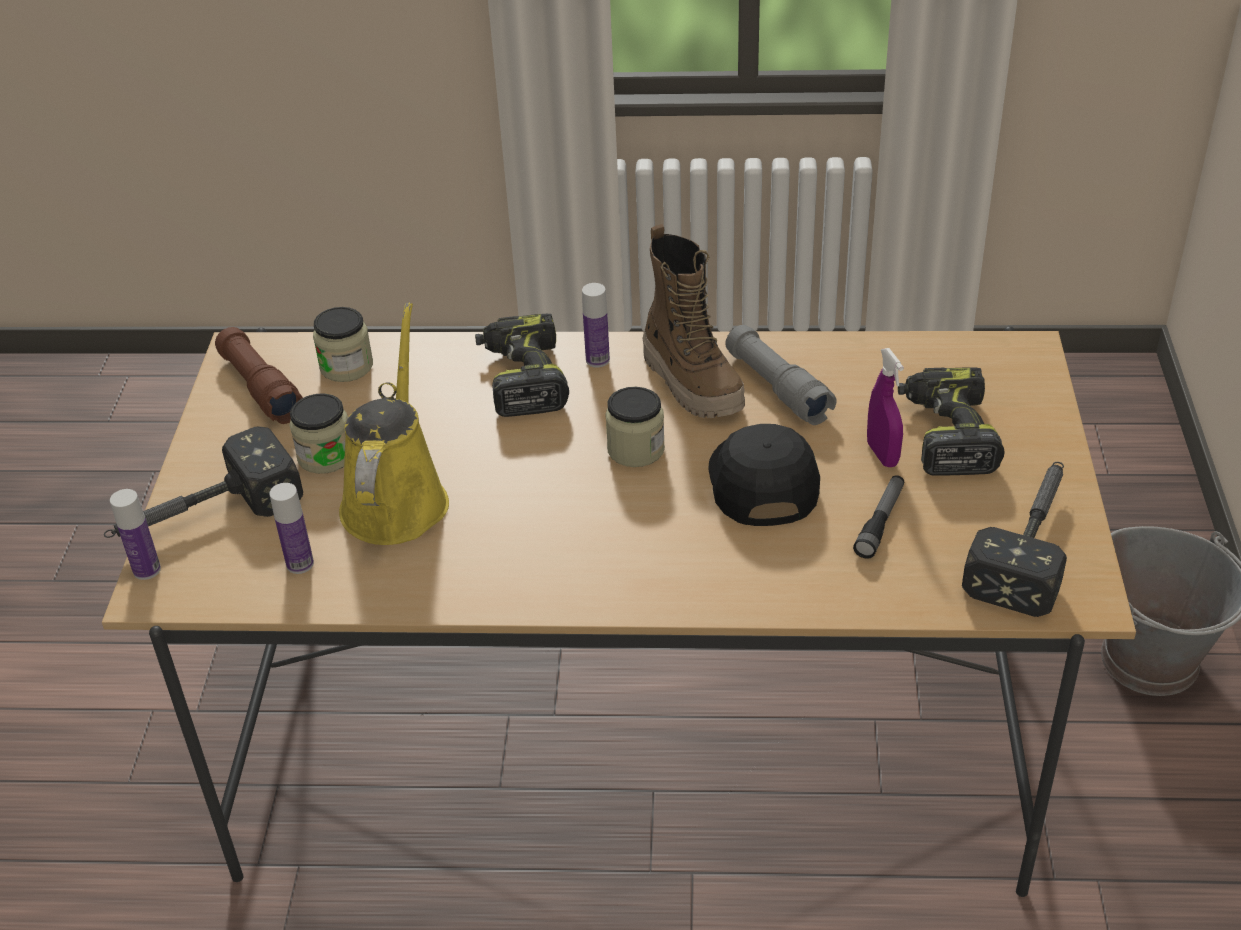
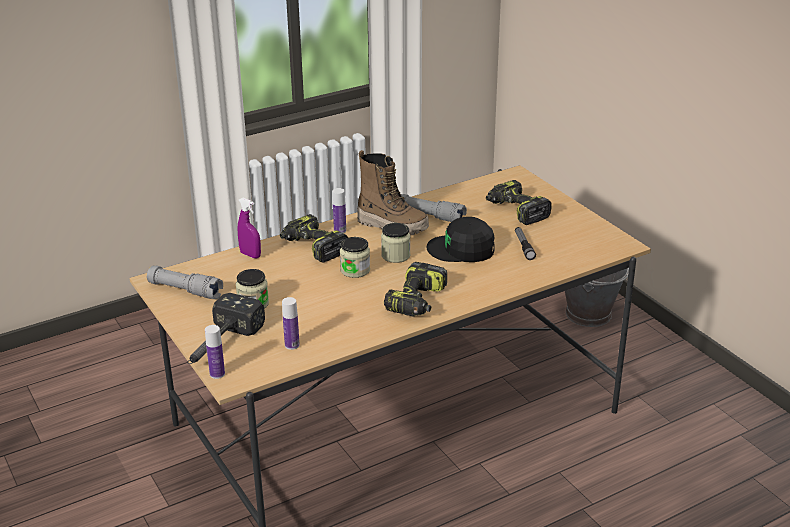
camera: 35 degrees left, 10 degrees down
(260, 388) = (185, 290): brown flashlight -> grey flashlight
(346, 366) = (219, 269): jar -> jar (355, 270)
(396, 498) = (308, 307): yellow watering can -> none
(575, 564) = (417, 301): none -> power drill
(762, 481) = (462, 249): black cap -> black cap turned 45 degrees counterclockwise
(882, 454) = (499, 225): purple spray bottle -> purple spray bottle (250, 255)
(1030, 542) = (585, 234): hammer -> none

